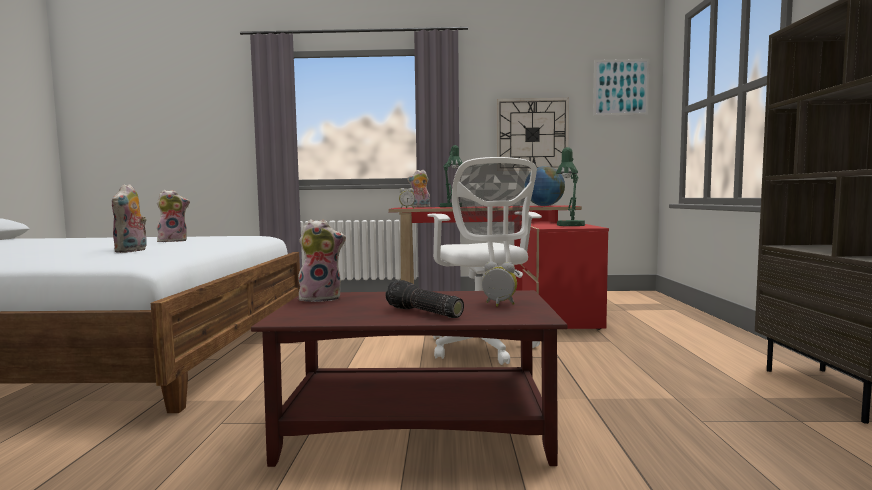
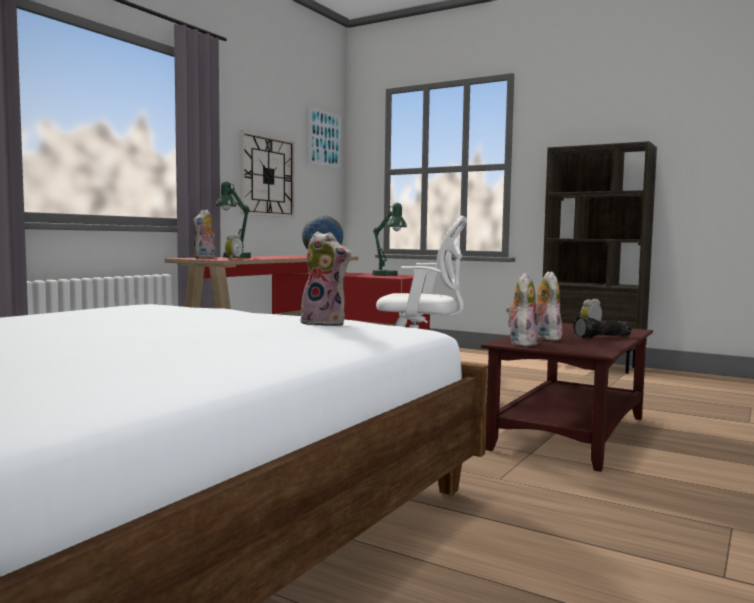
camera: 60 degrees left, 0 degrees up
(173, 241) = (144, 317): plush toy -> plush toy (545, 338)

